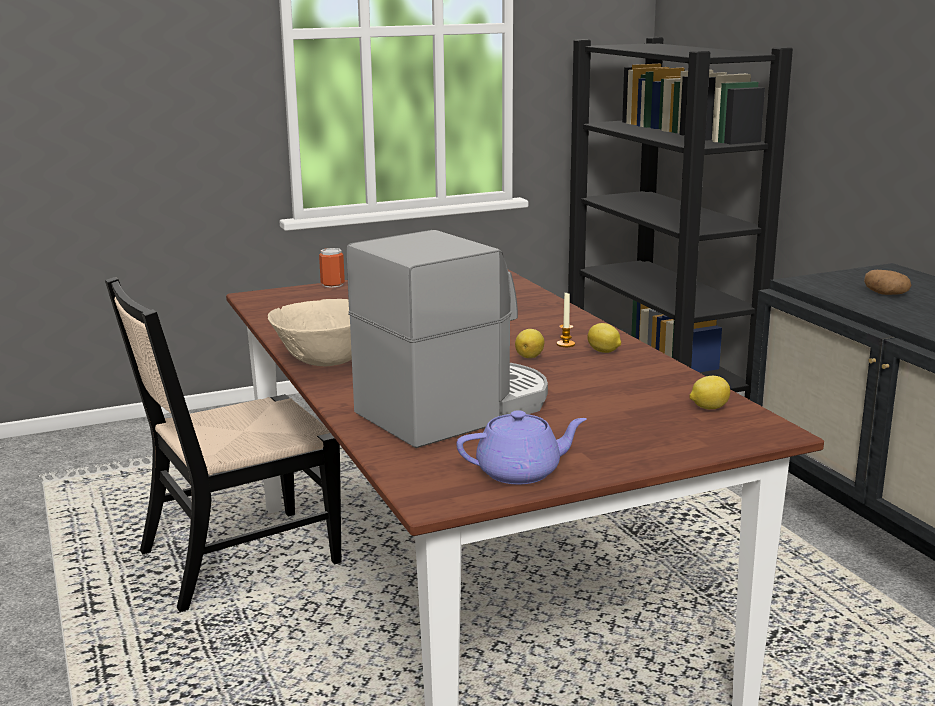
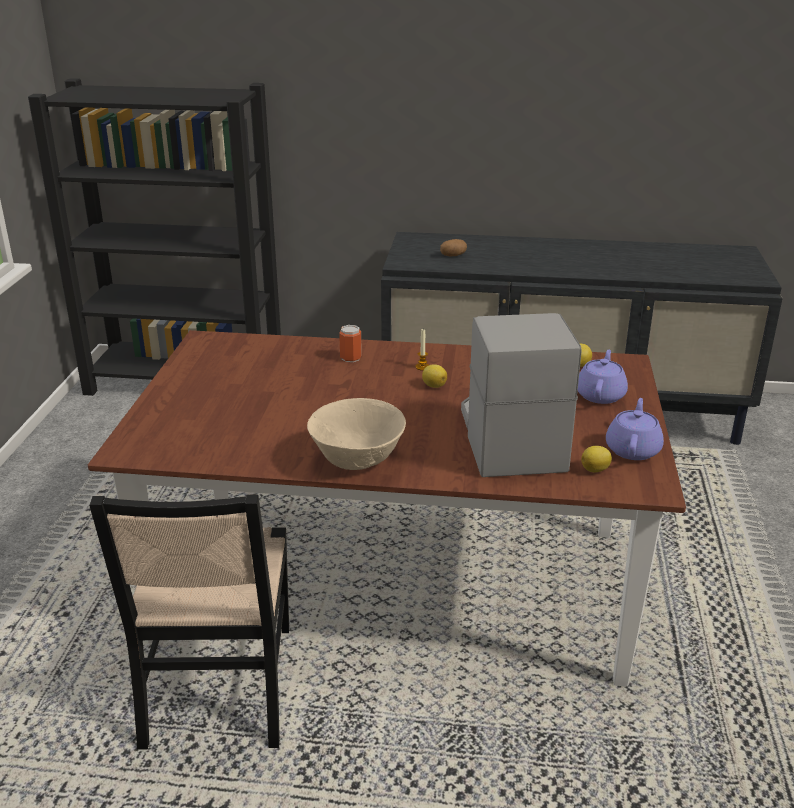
camera: 60 degrees left, 10 degrees up
(332, 284) = (144, 408): can -> can (350, 358)
(604, 351) = (451, 360): lemon -> lemon (595, 470)
(643, 432) = (600, 395): none -> purple teapot

